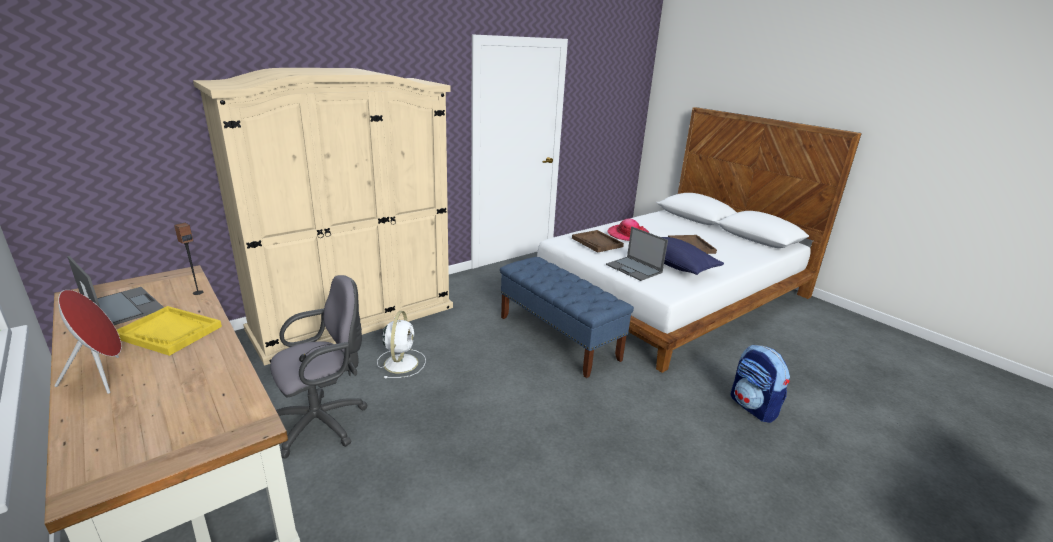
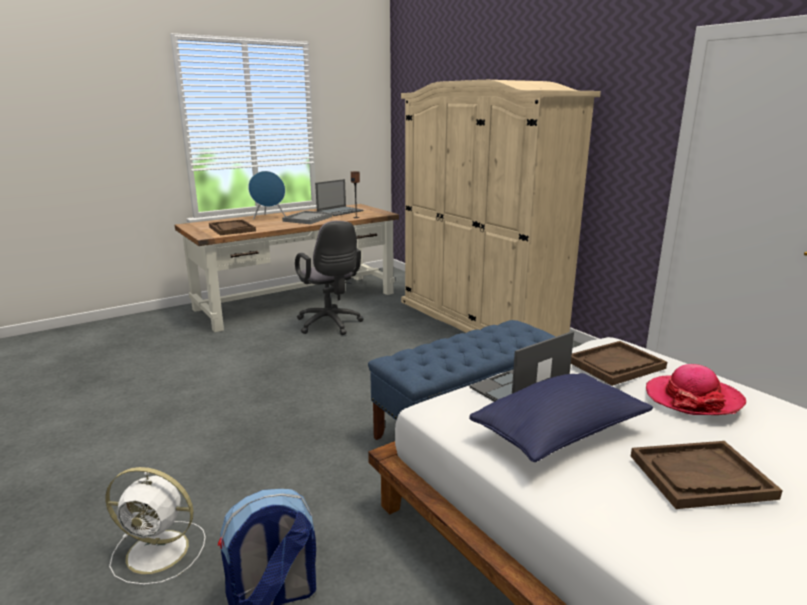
camera: 95 degrees right, 5 degrees down
(104, 376) = (269, 217): red speaker -> blue speaker
(169, 332) = (307, 219): yellow tray -> grey tray
(202, 405) = (232, 229): none -> brown tray
(401, 362) = (406, 342): white fan -> white fan (160, 551)

